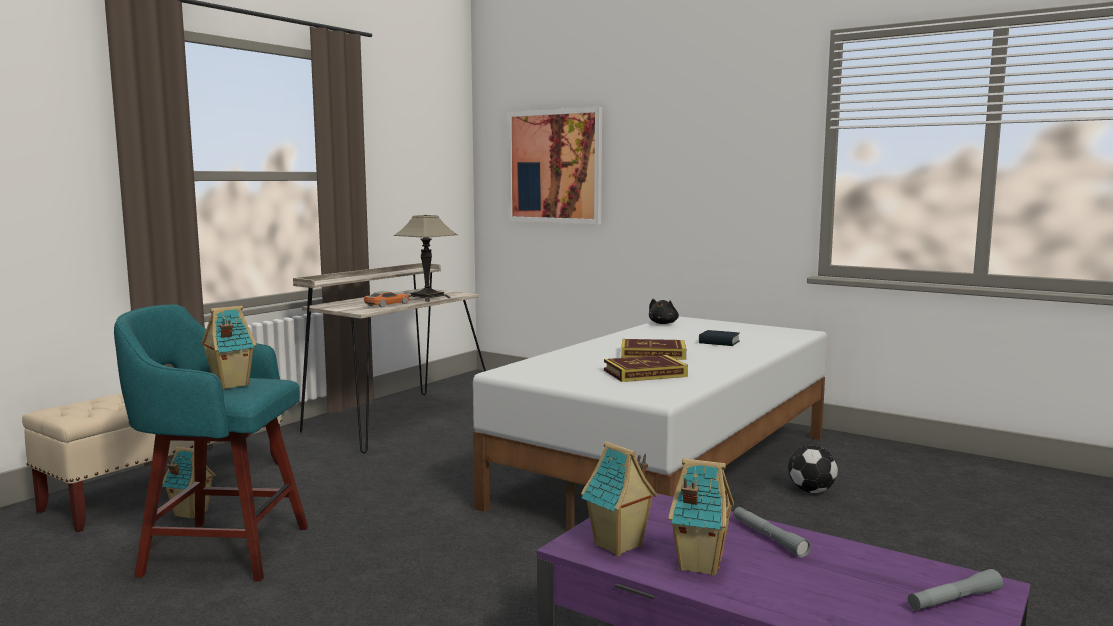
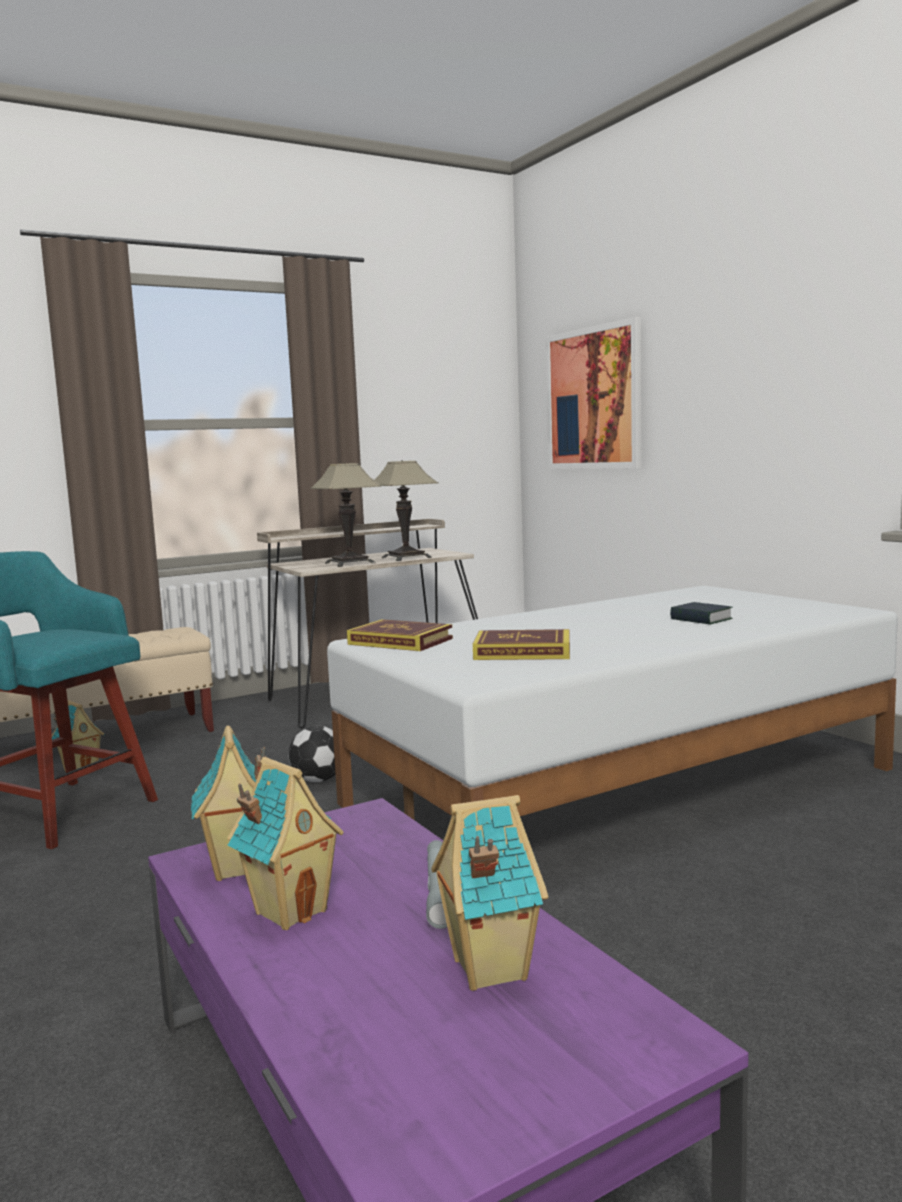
camera: 25 degrees right, 0 degrees up
(230, 385) = (51, 636): toy house -> toy house (487, 969)
(387, 304) = (349, 563): toy car -> table lamp
(653, 354) = (582, 629): book -> book (400, 641)
(663, 323) = (672, 594): black plush toy -> none
(810, 491) = (792, 841): football -> football (317, 780)
(954, 600) = (565, 1048): grey flashlight -> none

